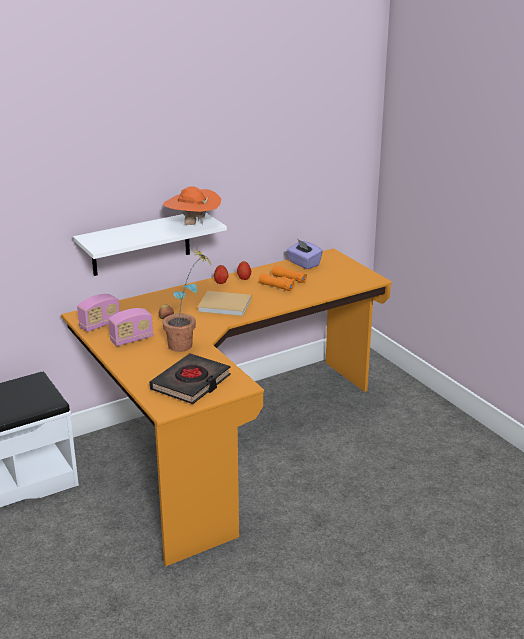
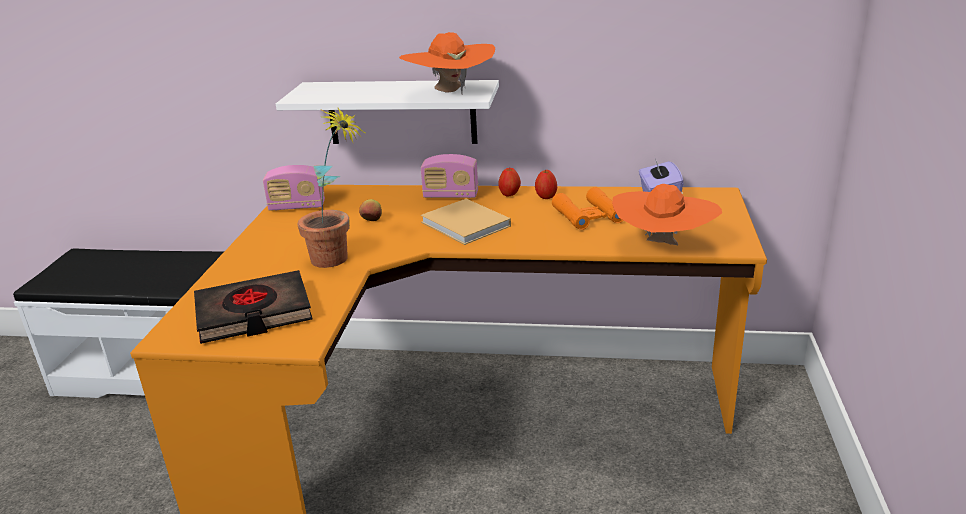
camera: 40 degrees right, 0 degrees up
(132, 339) = (295, 234): radio -> radio (451, 195)
(340, 288) = (662, 246): none -> orange hat

